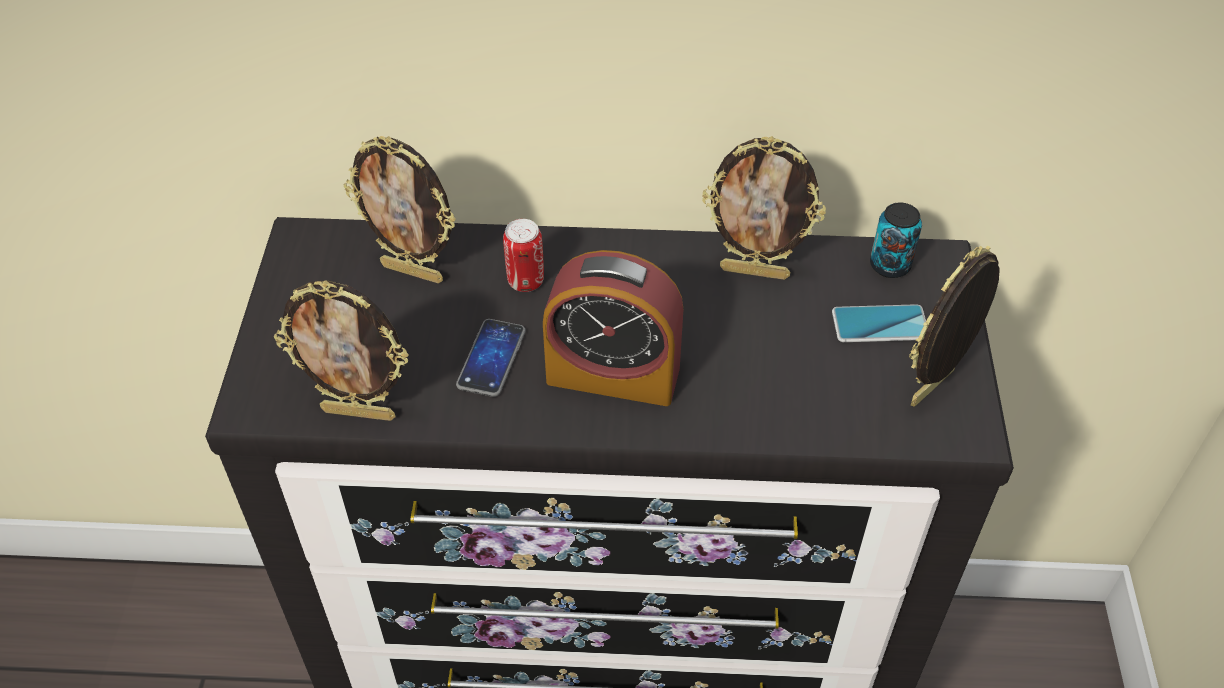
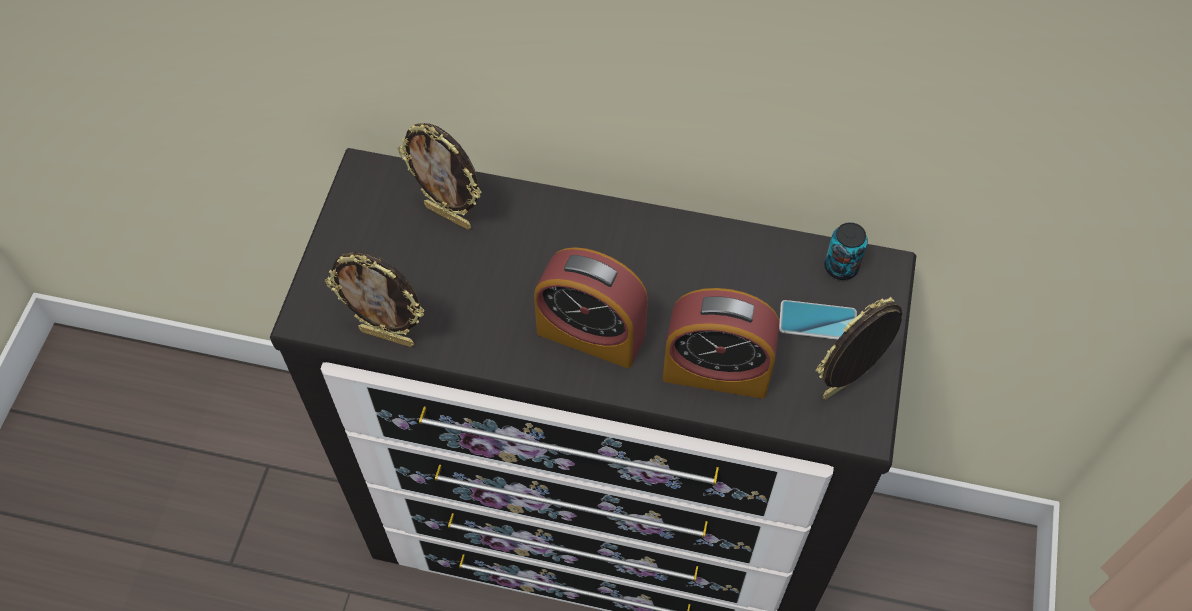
camera: 10 degrees right, 10 degrees up
(491, 359) = (497, 305): phone -> none
(525, 281) = (537, 238): can -> none
(755, 271) = (727, 256): picture frame -> none
(775, 393) = (716, 370): none -> alarm clock

